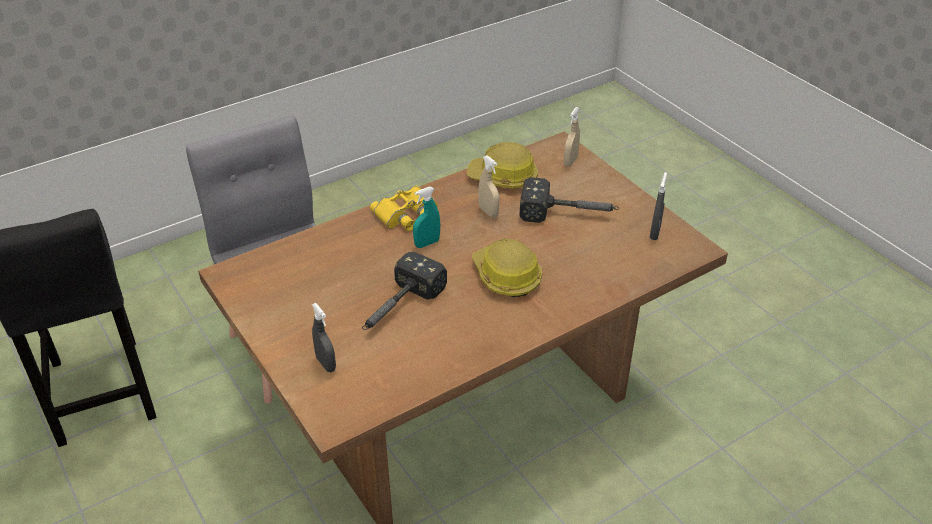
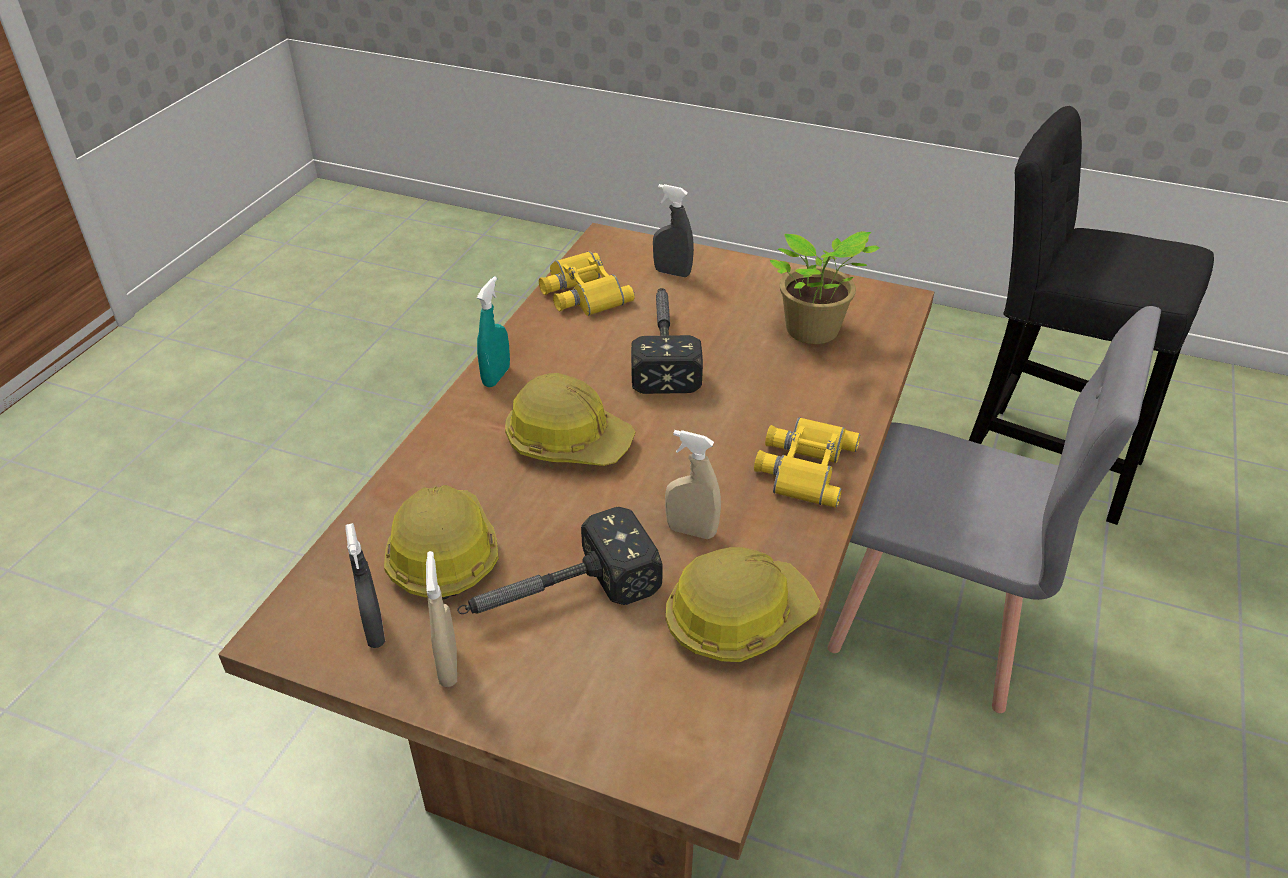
camera: 145 degrees right, 0 degrees up
(305, 276) = (813, 332): none -> potted plant
(403, 377) = (581, 293): none -> yellow binoculars
(427, 243) = (723, 437): turquoise spray bottle -> turquoise spray bottle (496, 376)
(570, 161) = (648, 736): beige spray bottle -> beige spray bottle (448, 667)
(608, 250) = (442, 553): none -> hard hat

